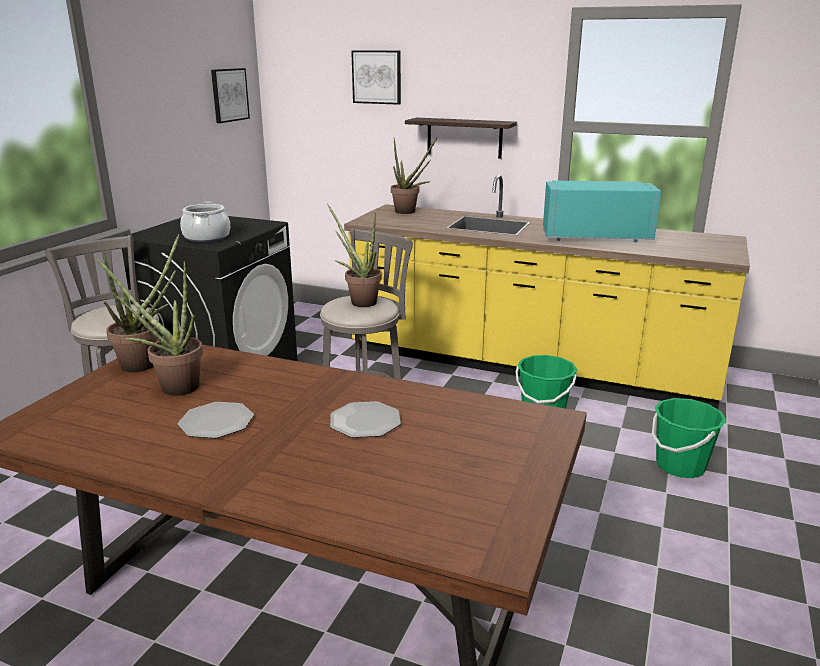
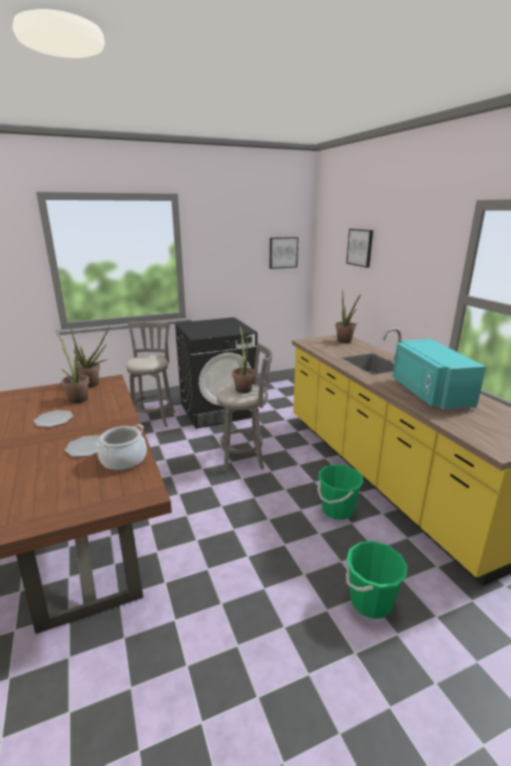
camera: 45 degrees right, 0 degrees up
(207, 237) = (204, 331): cooking pot -> cooking pot (124, 460)
(464, 138) = (399, 296): shelf -> none
(595, 236) = (428, 393): turquoise microwave -> turquoise microwave turned 150 degrees counterclockwise

